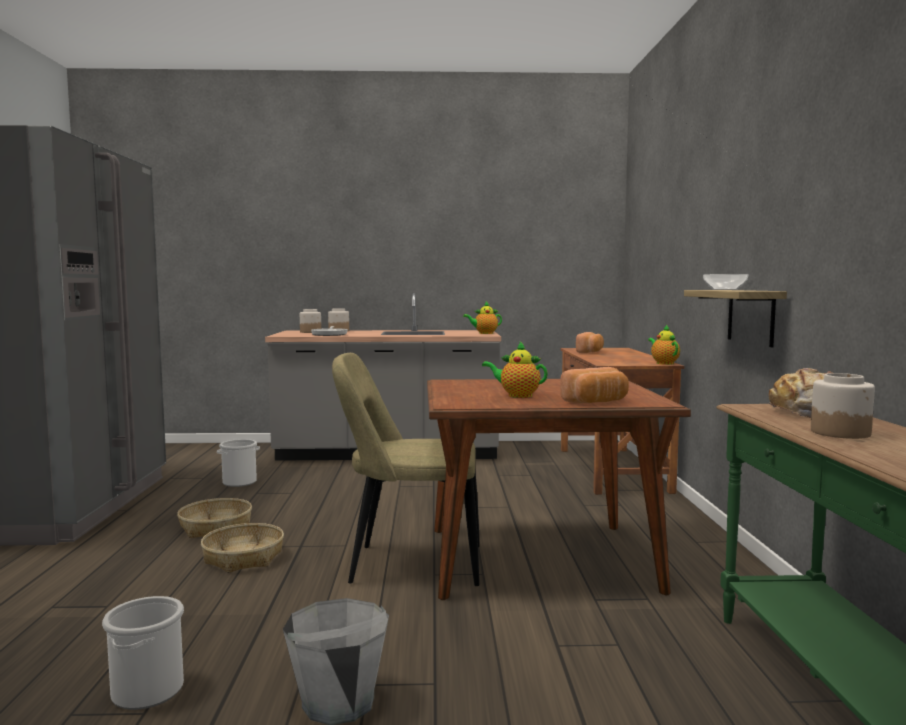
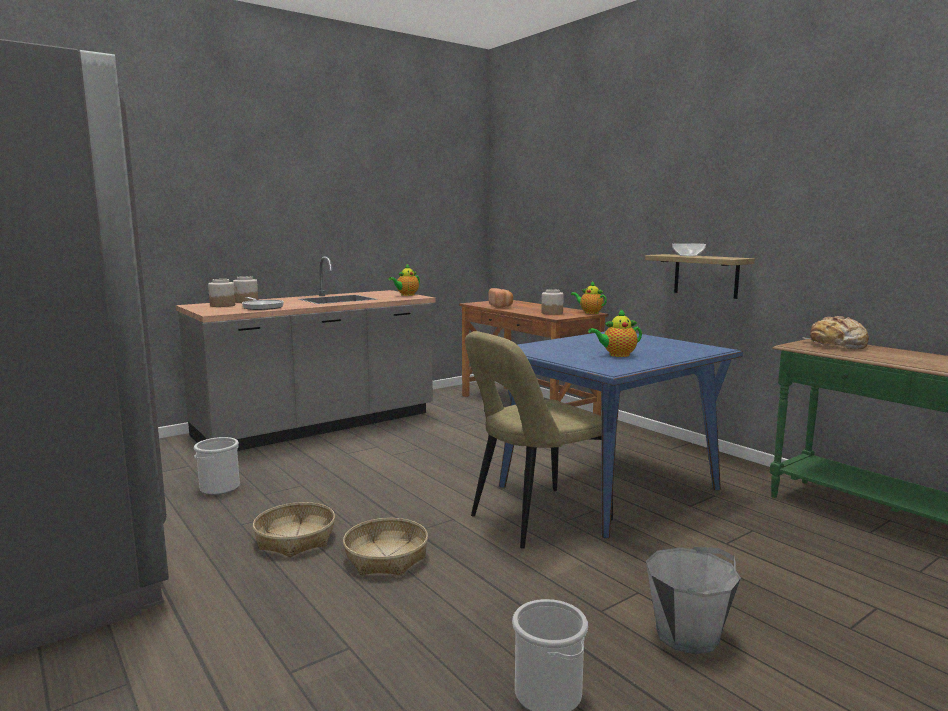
camera: 35 degrees left, 5 degrees up
(540, 559) = (609, 487): brown dining table -> blue dining table
(597, 402) = (684, 353): bread -> none
(840, 432) = (897, 357): jar -> jar (552, 313)

